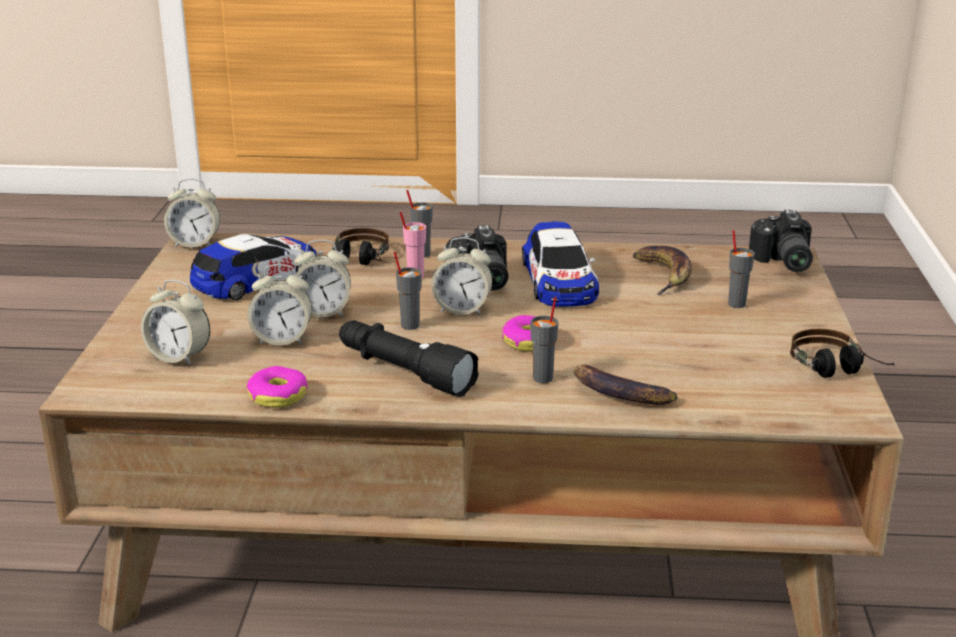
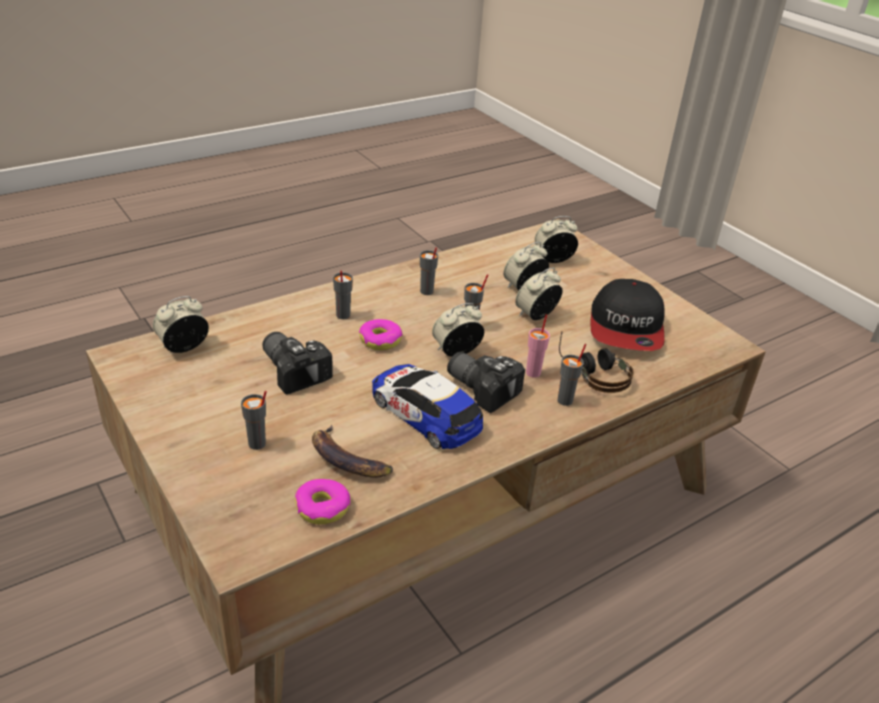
camera: 140 degrees right, 10 degrees up
(195, 244) = (724, 342): alarm clock -> alarm clock (184, 347)
(256, 277) = (626, 328): toy car -> cap
(278, 396) = (468, 257): donut -> donut (322, 507)
(404, 372) = (426, 291): black flashlight -> grey cup
(618, 394) = (287, 320): banana -> none
(782, 262) = (243, 537): camera -> camera (295, 369)
(839, 372) = (142, 392): headphones -> none

